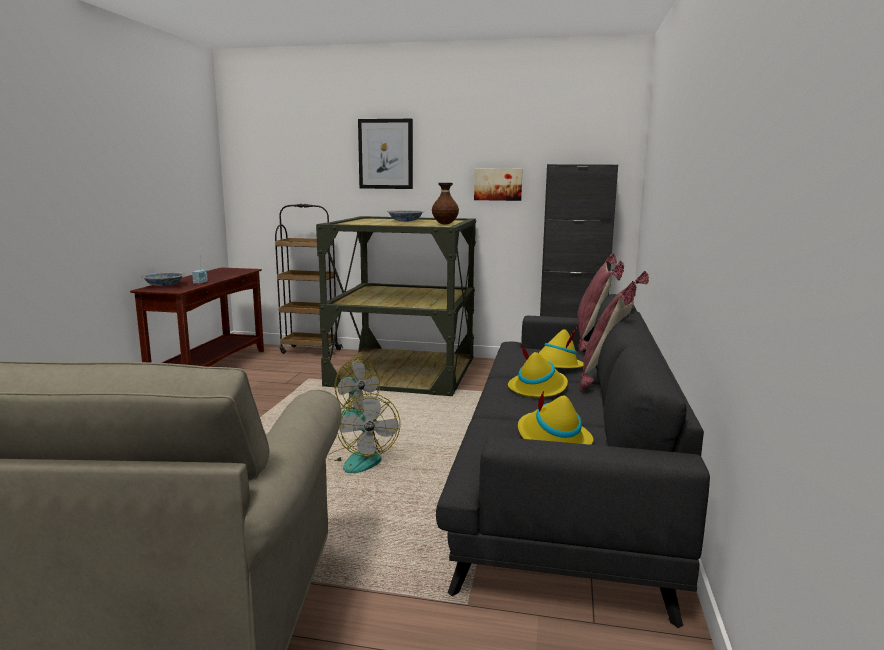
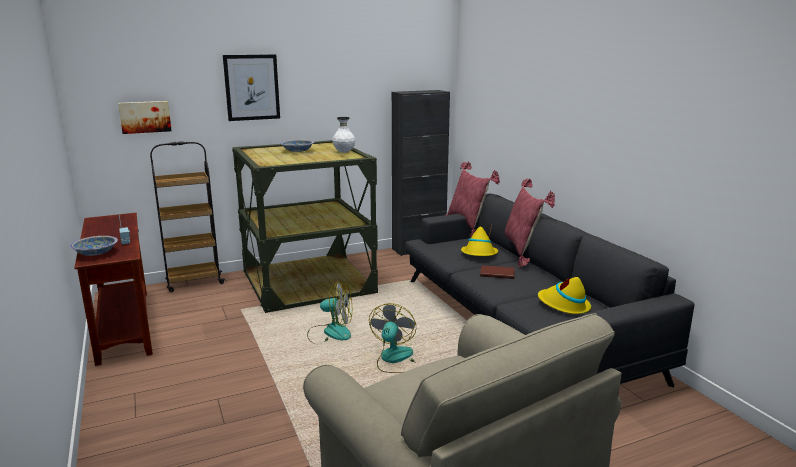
camera: 35 degrees left, 5 degrees up
(361, 459) = (395, 360): fan -> fan turned 120 degrees counterclockwise
(445, 224) = (344, 152): brown vase -> white vase
(498, 184) = (352, 109): picture -> picture (145, 117)
(538, 388) = (496, 273): yellow hat -> brown book

